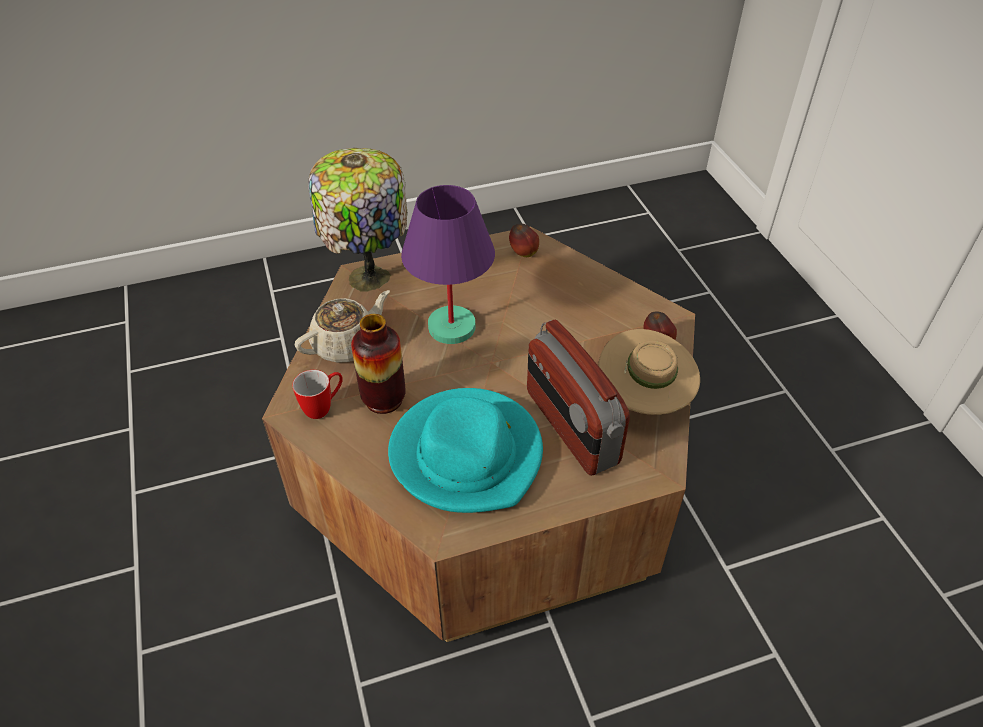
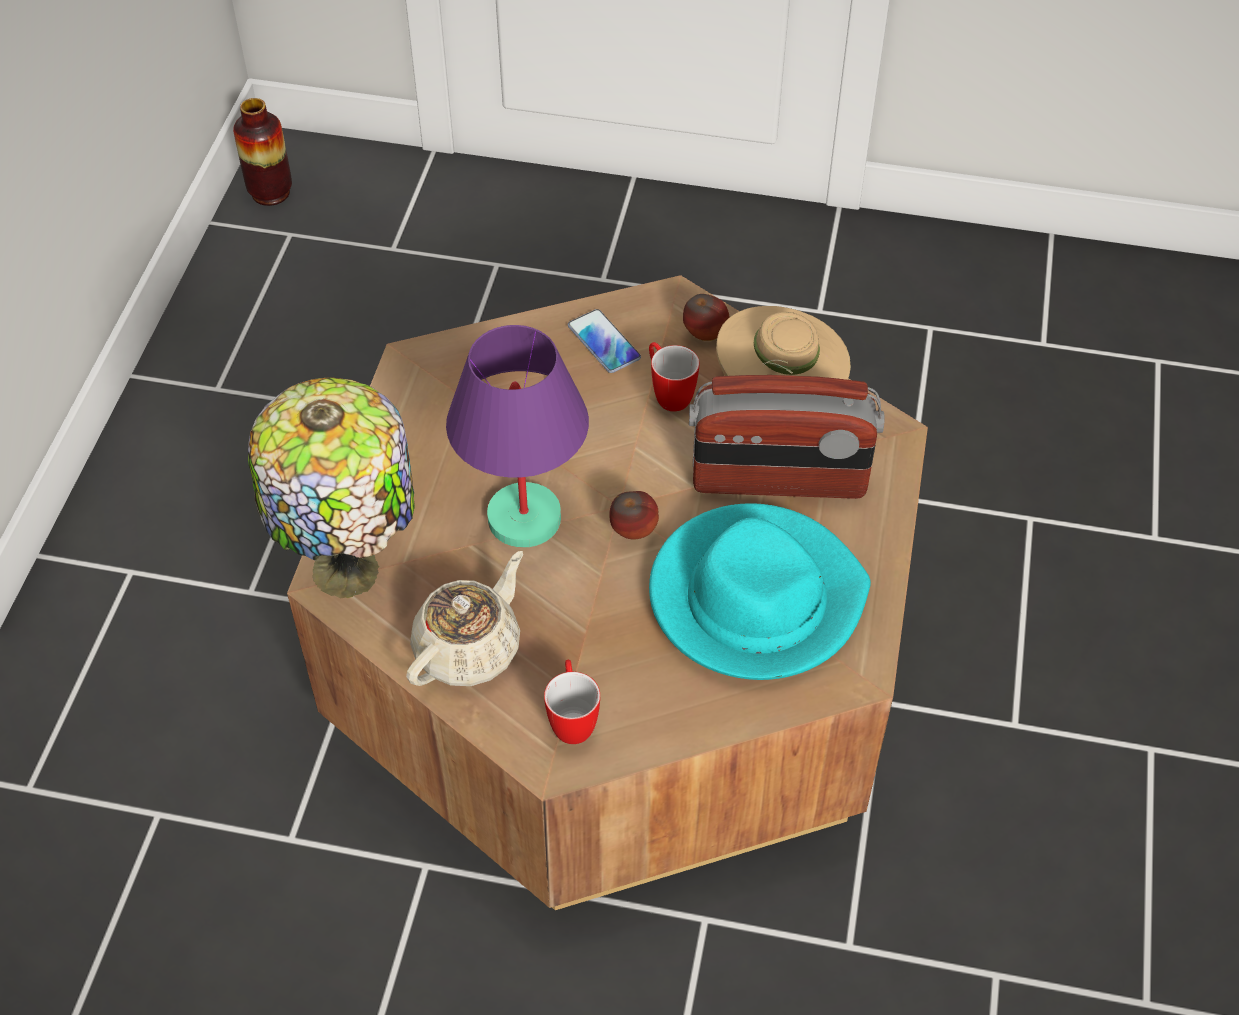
camera: 60 degrees left, 5 degrees up
(347, 344) = (469, 648): beige teapot -> beige teapot turned 45 degrees clockwise
(384, 399) = (605, 647): vase -> vase (270, 193)
(523, 254) = (439, 378): apple -> apple (633, 532)
(594, 347) = (668, 394): none -> mug
(608, 304) = (603, 342): none -> phone

